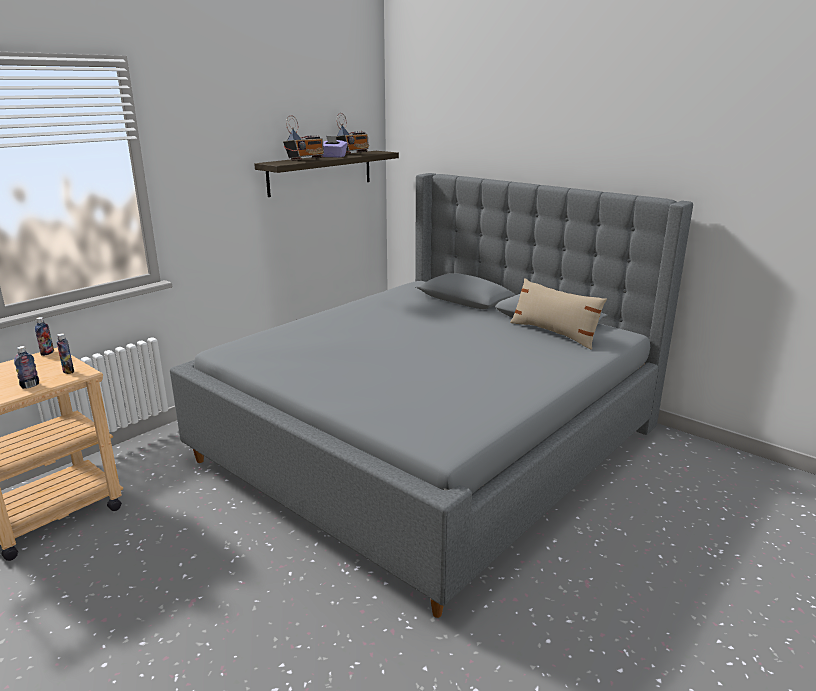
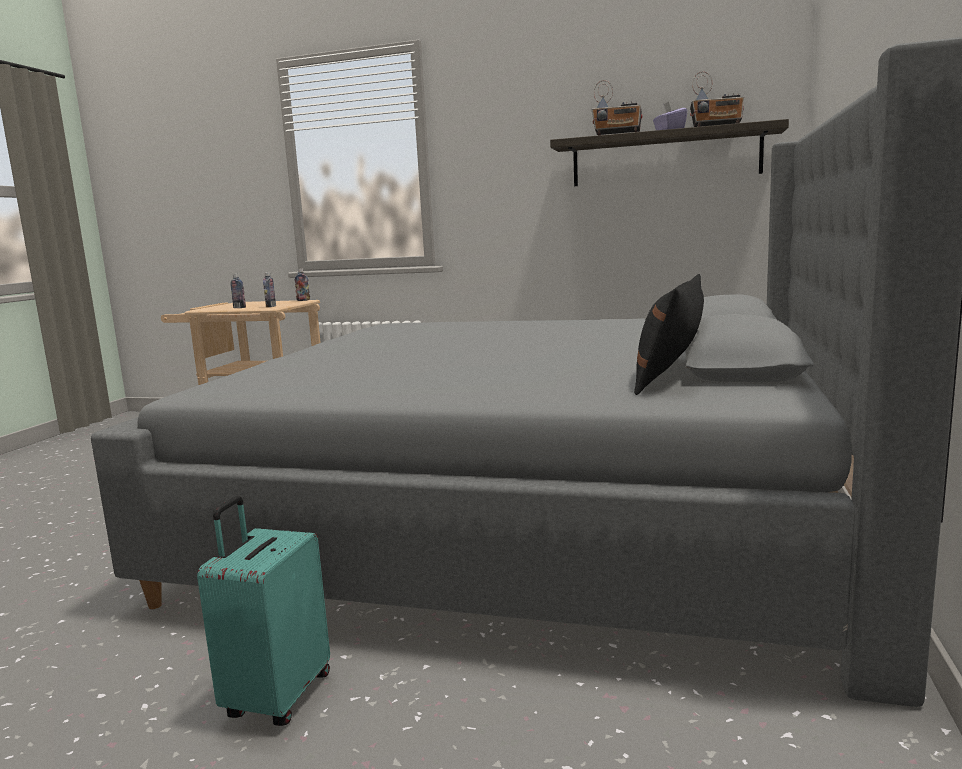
camera: 65 degrees right, 10 degrees down
(554, 333) = (671, 373): beige pillow -> black pillow
(583, 569) = (276, 697): none -> turquoise suitcase

